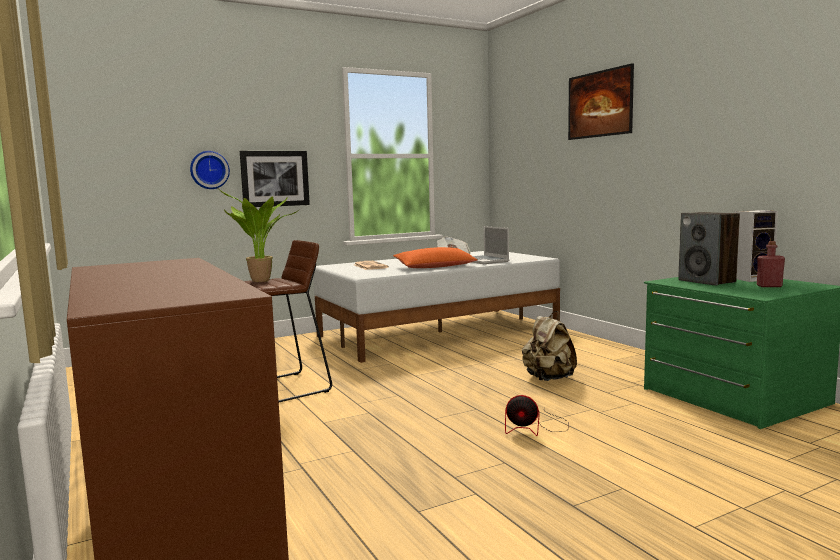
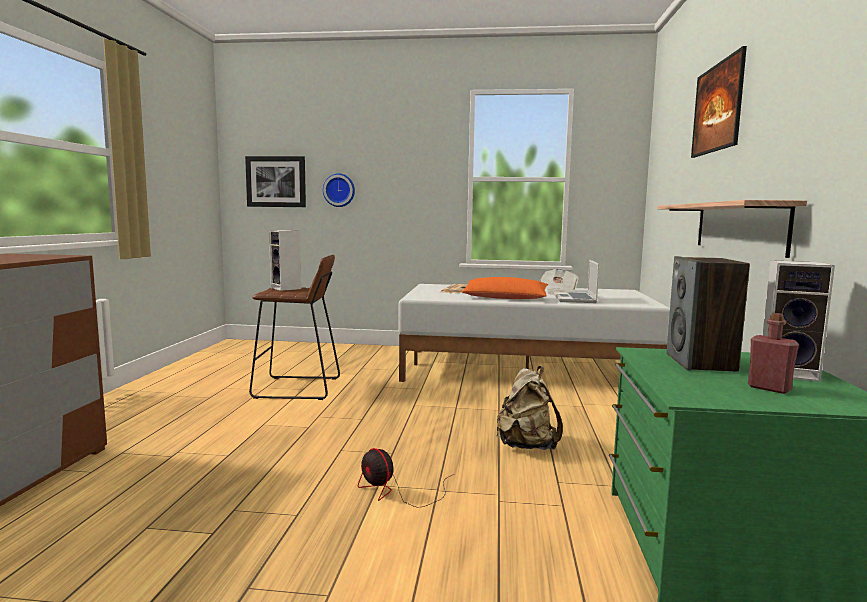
camera: 35 degrees right, 0 degrees up
(260, 281) = (287, 288): potted plant -> speaker
(275, 178) = (396, 199): picture -> picture (276, 181)
(642, 192) = (738, 227): none -> shelf

